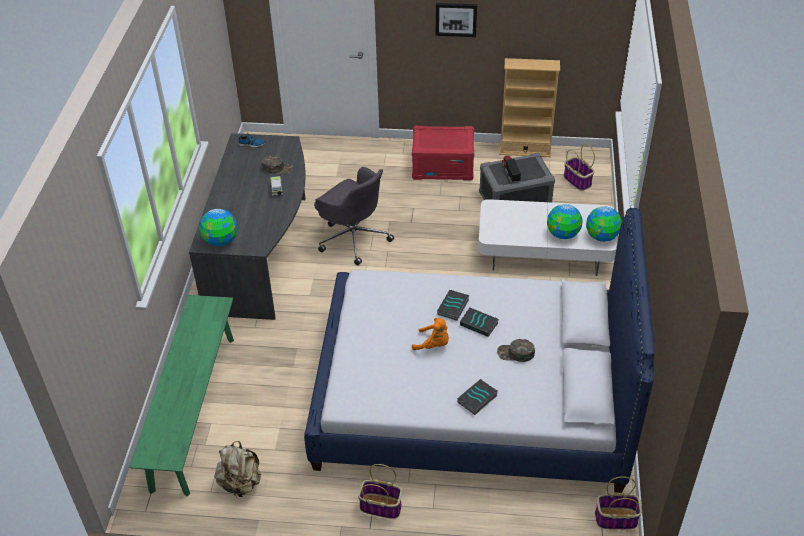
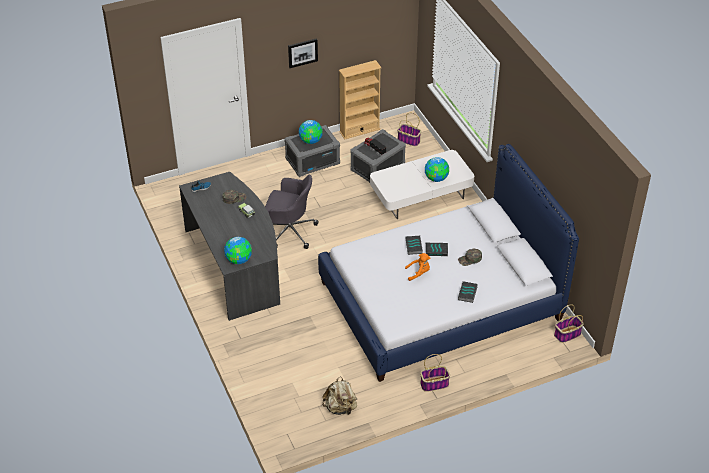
camera: 30 degrees left, 0 degrees up
(193, 411) = (274, 380): green bench -> none
(443, 167) = (312, 161): red storage box -> grey storage box
(602, 237) = (461, 171): globe -> globe (311, 141)

